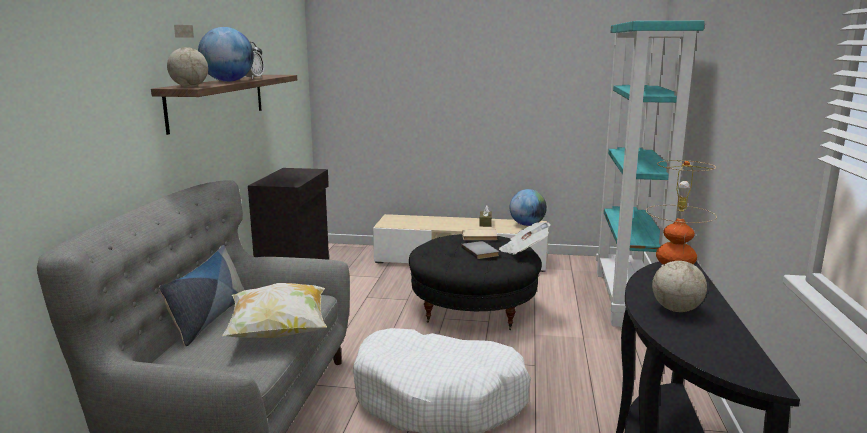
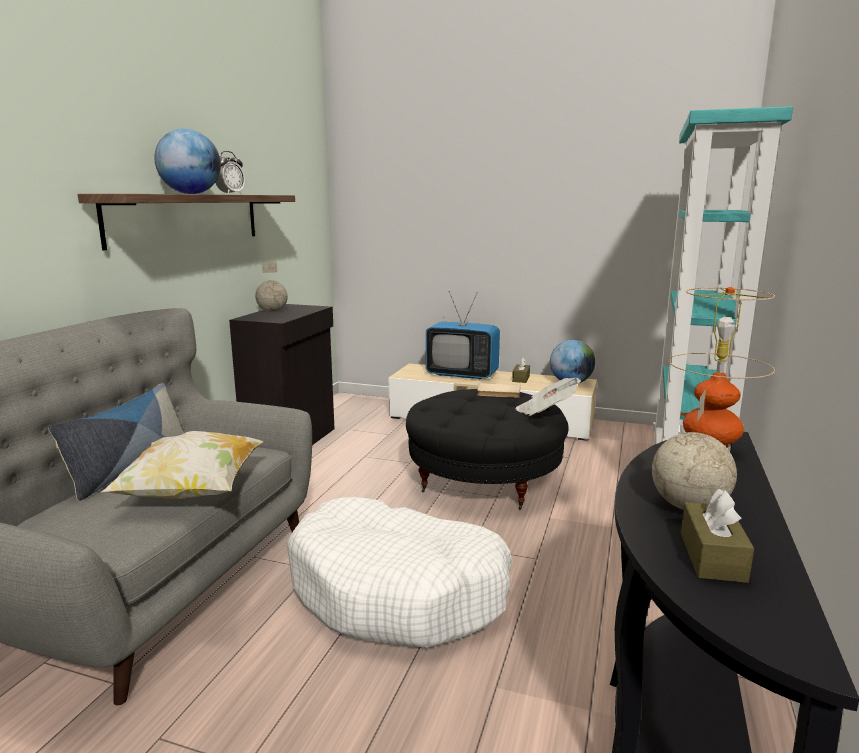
camera: 10 degrees right, 0 degrees up
(189, 87) = (124, 193): globe -> globe (272, 311)
(435, 222) = (462, 375): none -> television
(481, 251) = (492, 410): grey book -> none
(701, 337) = (712, 556): none -> brown tissue box

